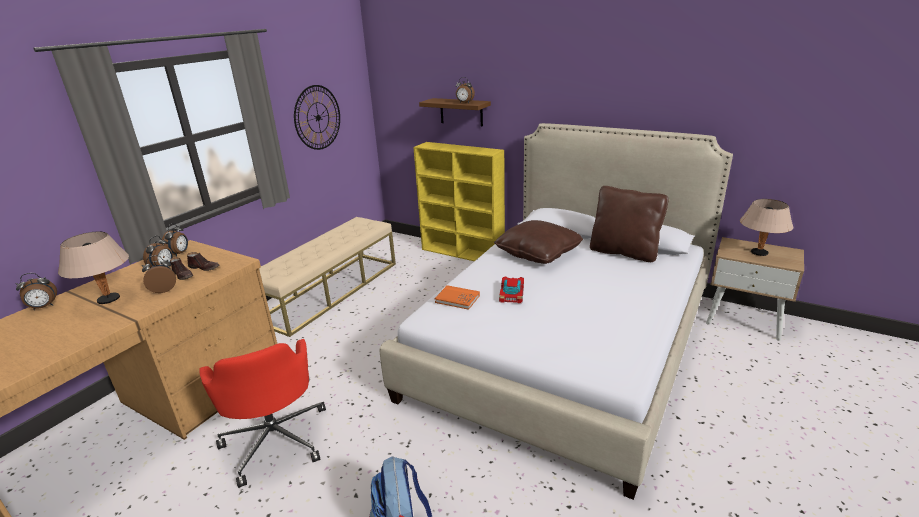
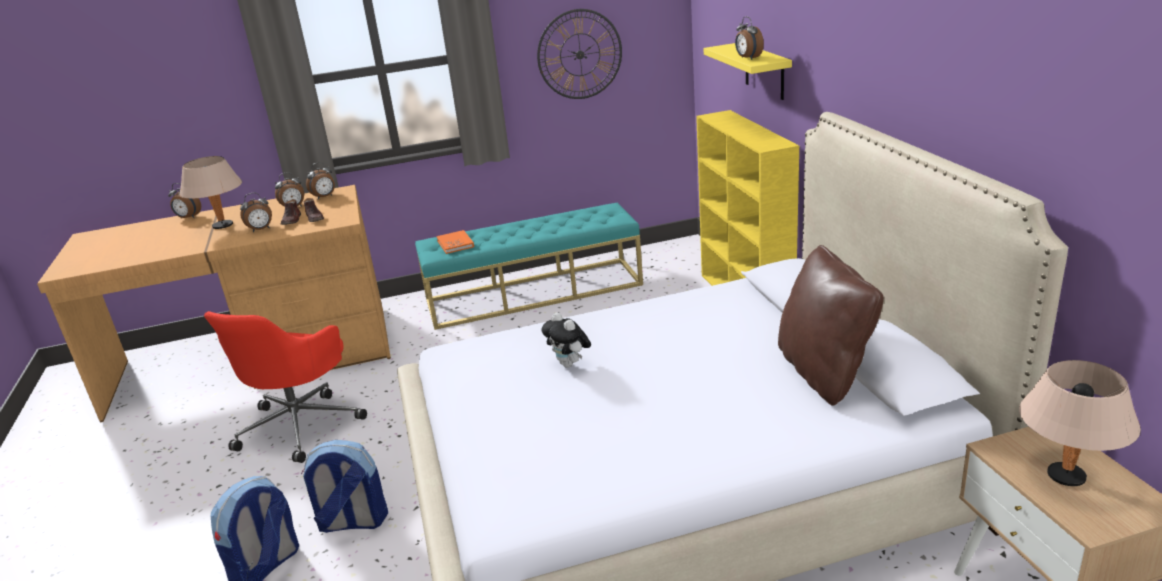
camera: 45 degrees right, 0 degrees up
(164, 289) = (261, 230): alarm clock -> alarm clock turned 135 degrees clockwise
(330, 291) = (534, 293): beige bench -> turquoise bench
(421, 468) = (352, 522): none -> backpack
(457, 299) = (506, 345): orange book -> orange book (455, 244)
(461, 112) = (764, 71): brown shelf -> yellow shelf
(512, 293) = (570, 364): toy car -> plush toy
(538, 253) = (701, 326): brown pillow -> none

